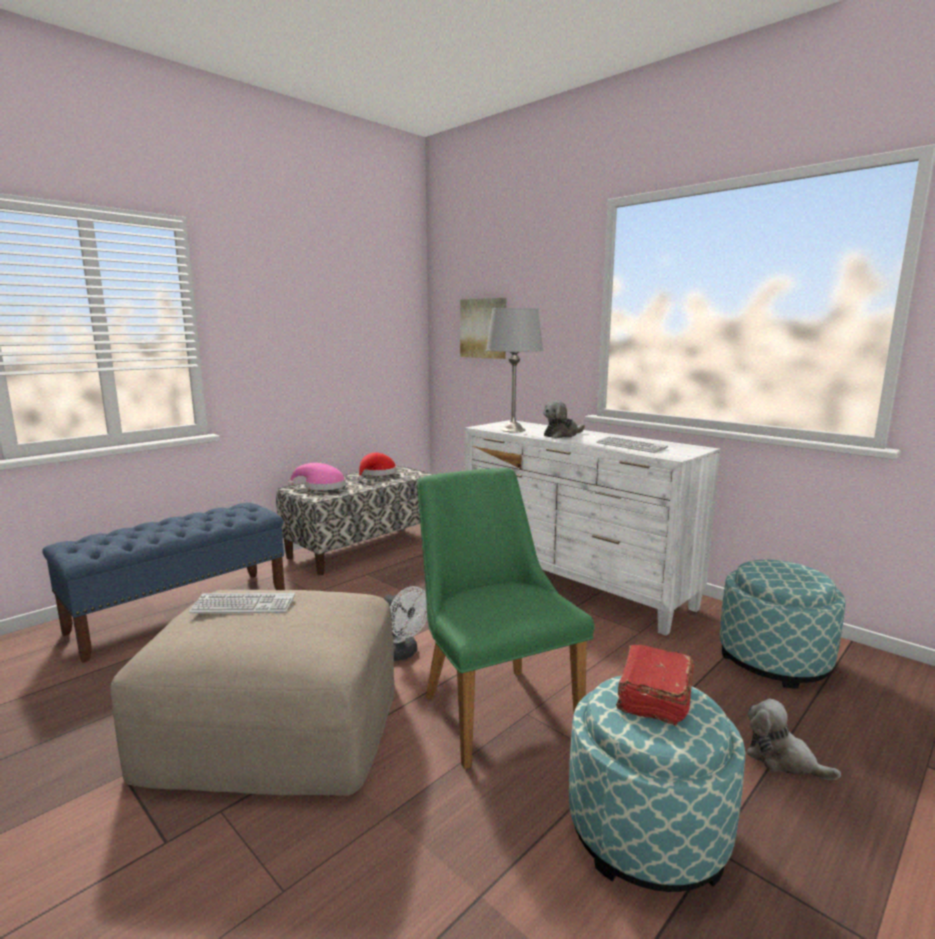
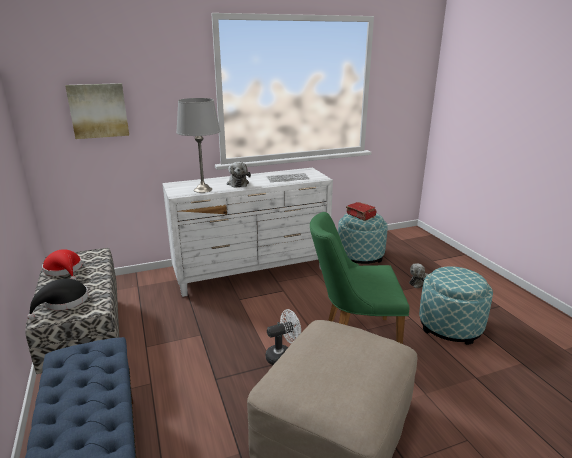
camera: 65 degrees left, 10 degrees up
(243, 605) = (324, 369): keyboard -> none
(321, 486) = (63, 302): pink hat -> black hat
(653, 697) = (453, 275): red book -> red book (361, 216)

